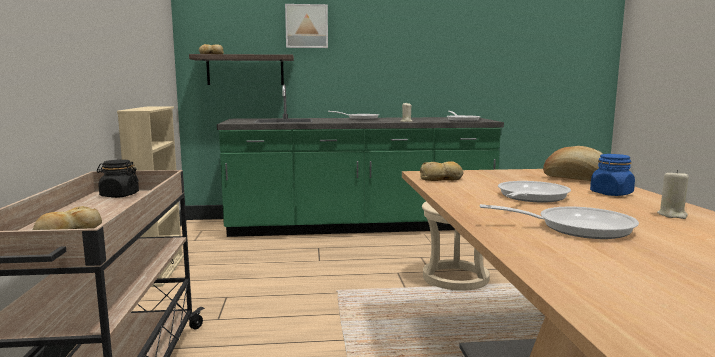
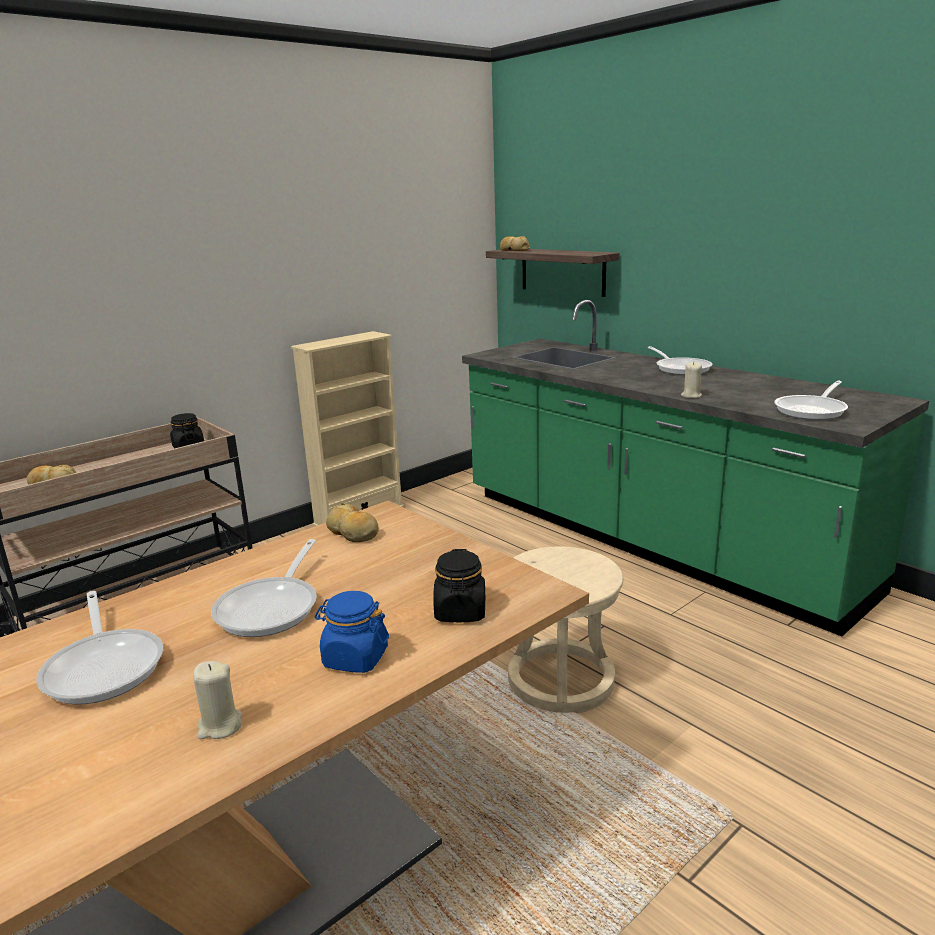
camera: 55 degrees right, 10 degrees up
(306, 26) = (639, 204): picture -> none
(530, 197) = (272, 607): frying pan -> frying pan turned 105 degrees clockwise
(575, 179) = (460, 612): bread -> black jar

